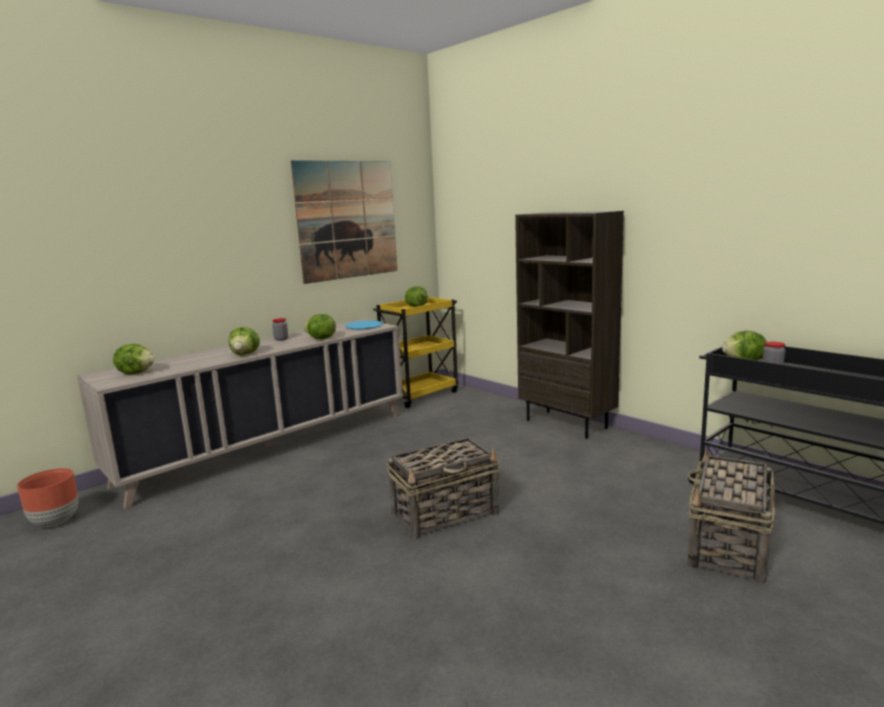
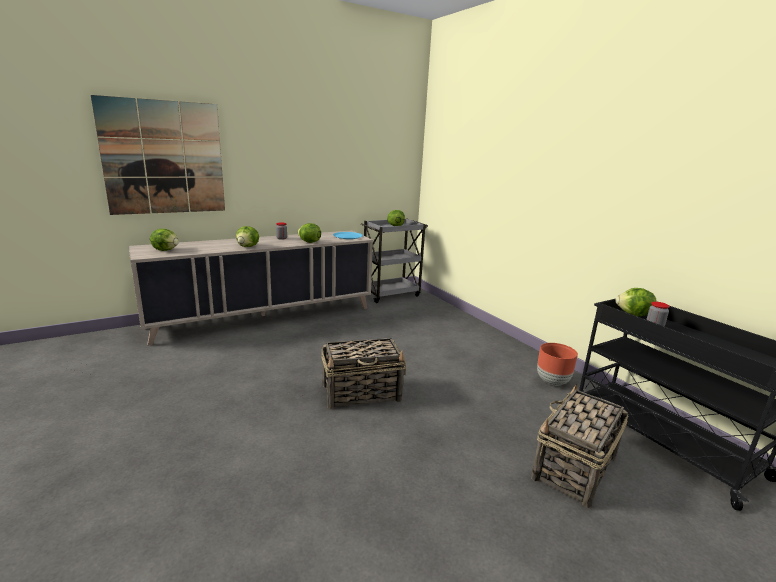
camera: 10 degrees right, 5 degrees up
(56, 521) = (101, 346): brown planter -> brown planter (552, 381)
(347, 220) = (347, 152): picture -> picture (164, 158)
(421, 395) = (391, 294): yellow cart -> grey cart
(567, 424) = (492, 337): brown bookcase -> none

